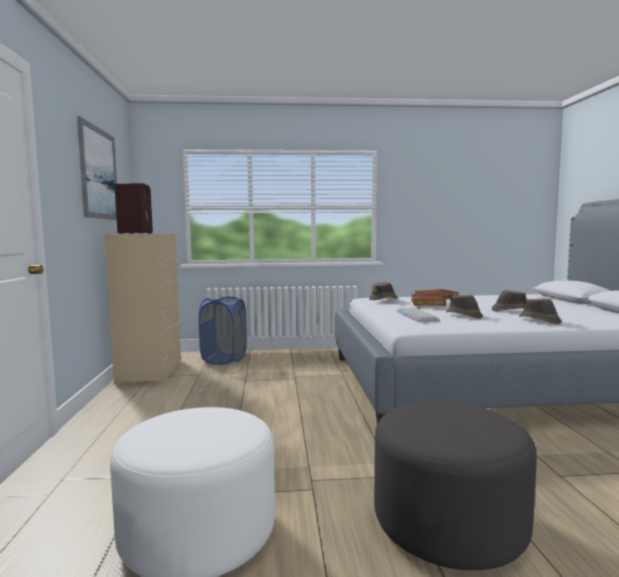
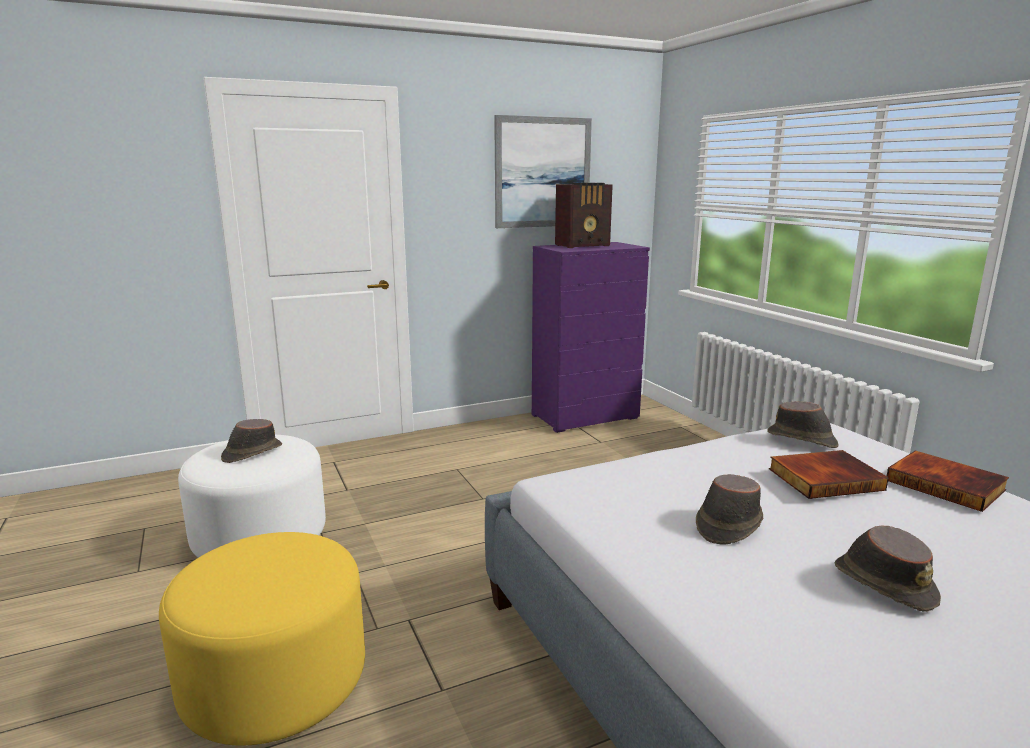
camera: 70 degrees right, 10 degrees up
(150, 371) = (585, 417): beige dresser -> purple dresser
(224, 359) = (676, 439): blue laundry basket -> none
(418, 316) = (666, 481): keyboard -> none
(448, 523) = (275, 681): grey ottoman -> yellow ottoman
(539, 321) = (766, 621): brown hat -> brown hat (251, 453)

